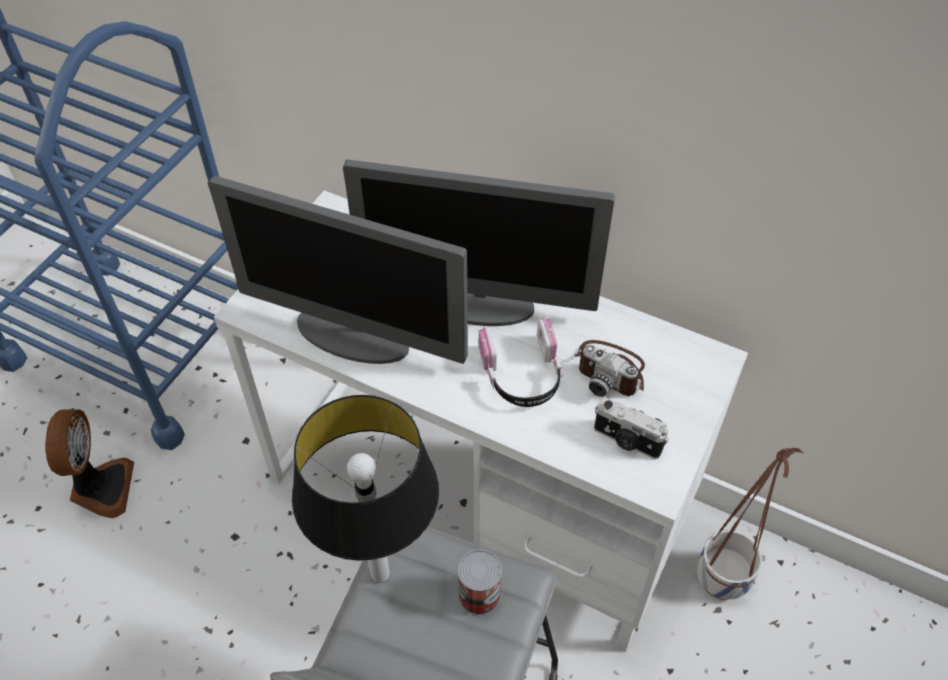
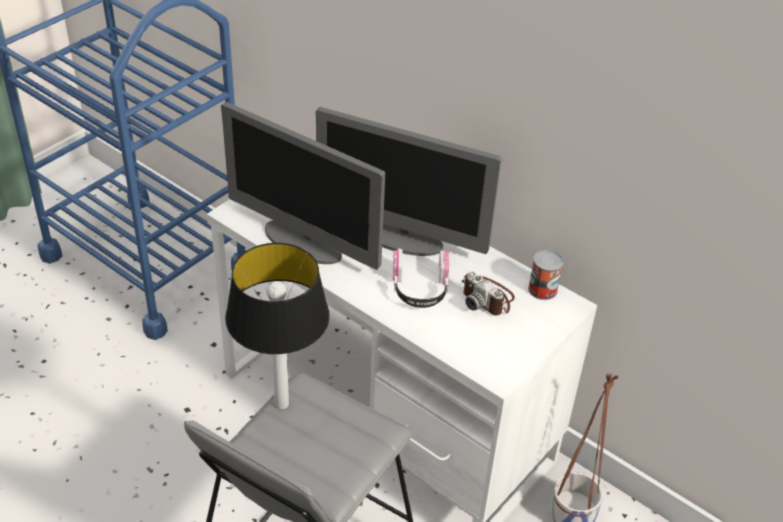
camera: 10 degrees right, 10 degrees down
(101, 488) = (94, 356): fan -> none
(479, 594) = (350, 430): can -> can (542, 289)
(626, 441) = (484, 344): camera -> none

